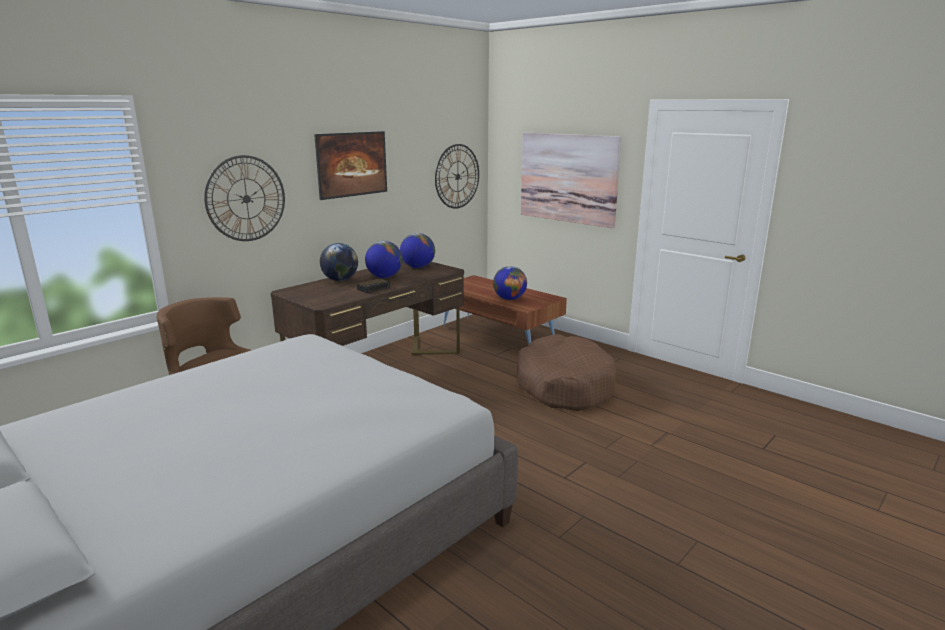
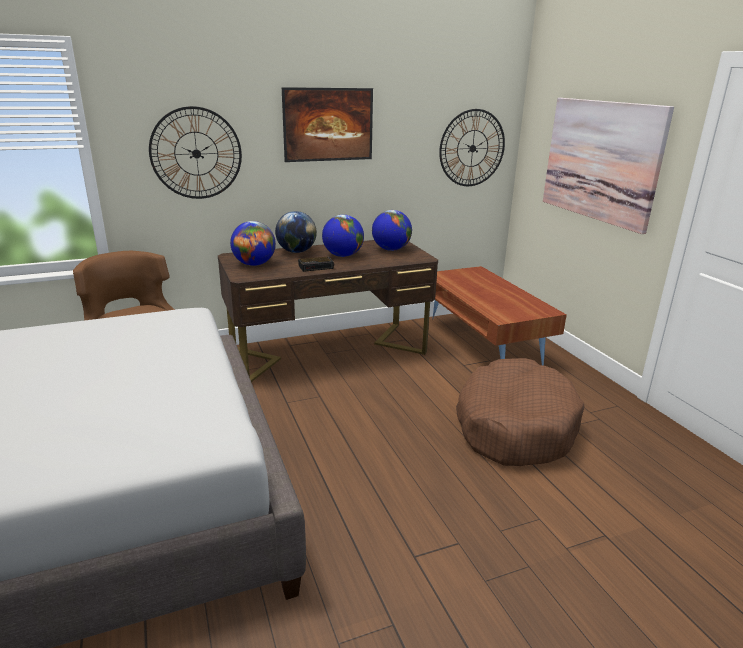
camera: 25 degrees right, 5 degrees up
(509, 299) = (493, 303): globe -> globe (254, 264)

